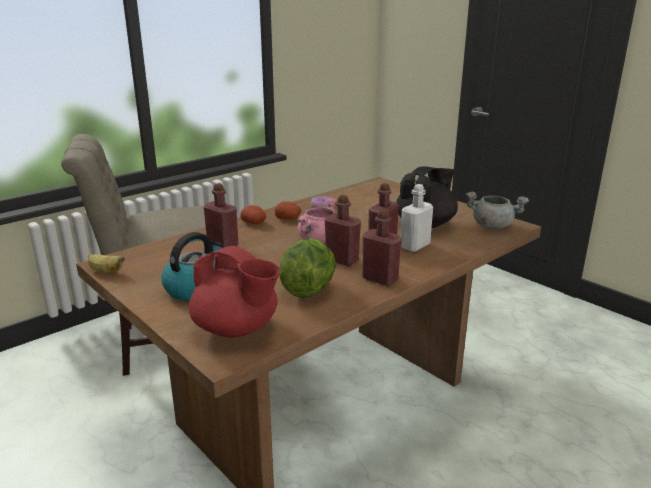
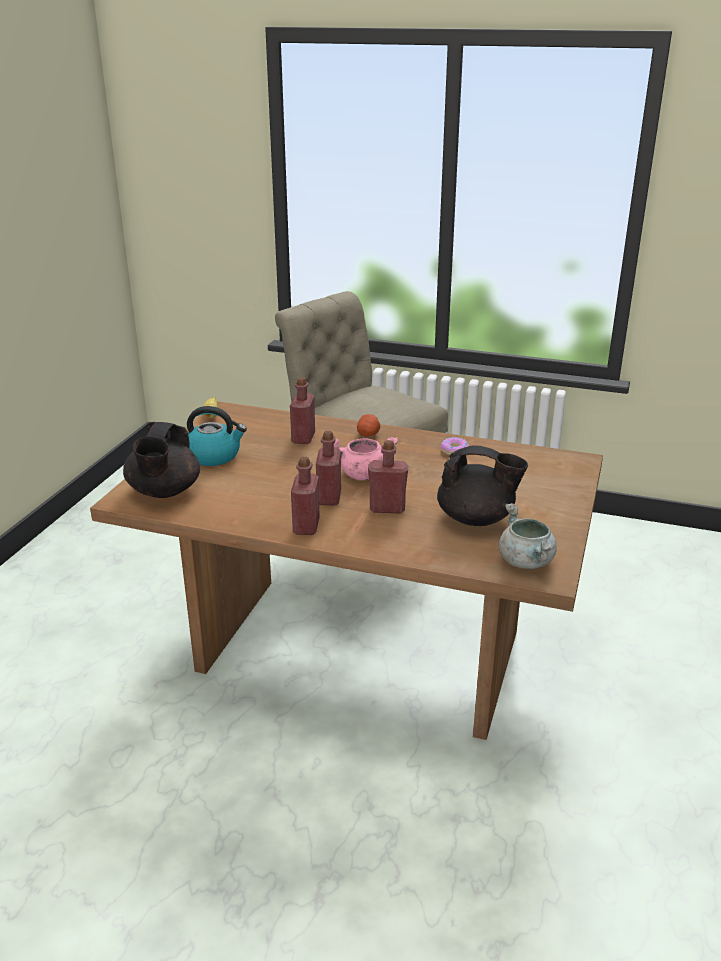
camera: 60 degrees right, 5 degrees up
(237, 329) = (164, 492): red teapot -> black teapot
(288, 218) = (399, 445): potato -> none
(308, 289) = (253, 499): lettuce -> none
(415, 246) = (405, 526): white bottle -> none

